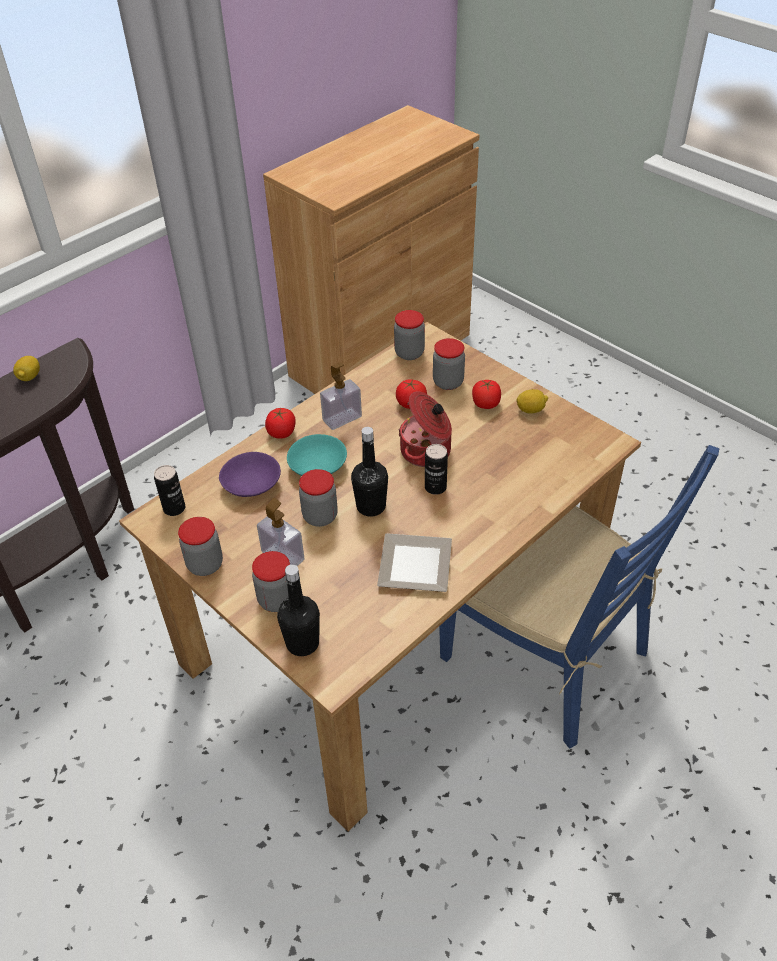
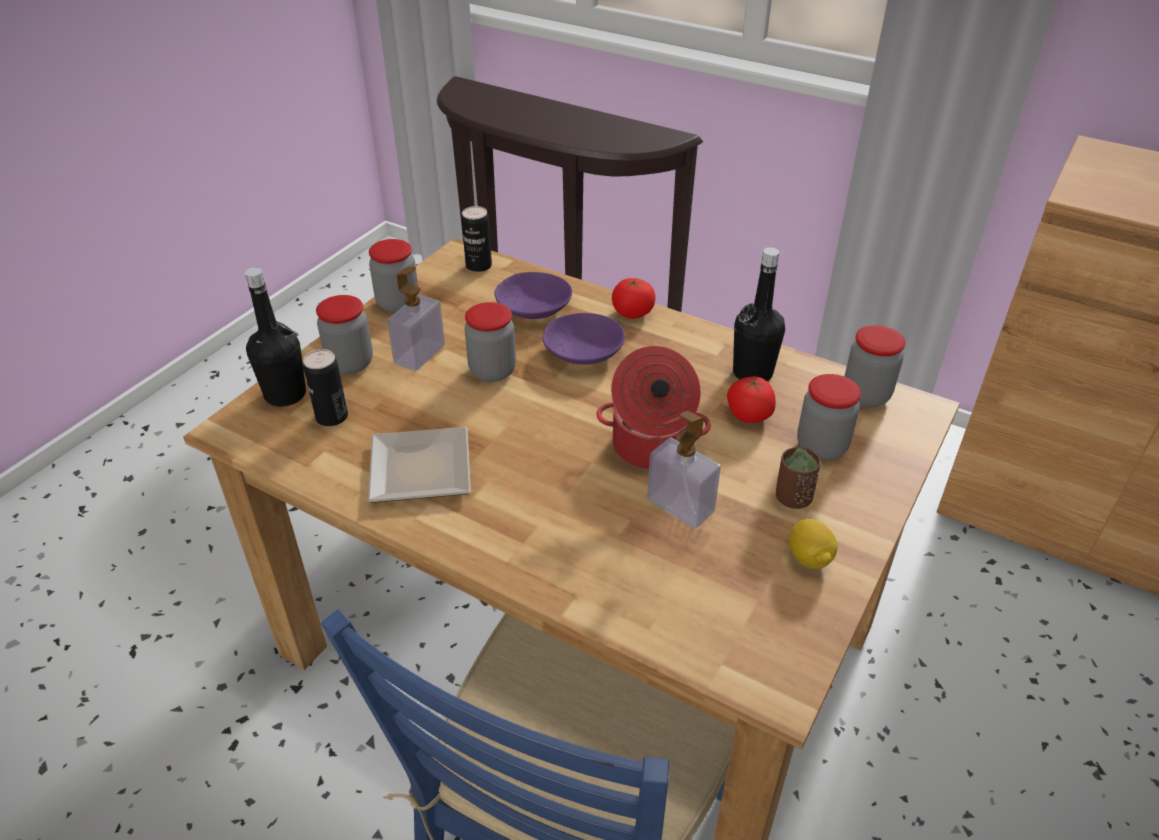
camera: 75 degrees right, 5 degrees down
(30, 377) = (619, 126): lemon -> none
(316, 466) = (582, 352): turquoise bowl -> purple bowl
(342, 418) = (683, 356): soap dispenser -> soap dispenser (680, 505)
(371, 506) = (522, 411): black bottle -> black bottle (752, 373)
(435, 487) = (578, 467): can -> can (332, 417)
(486, 404) = (793, 498): tomato -> brown cup

